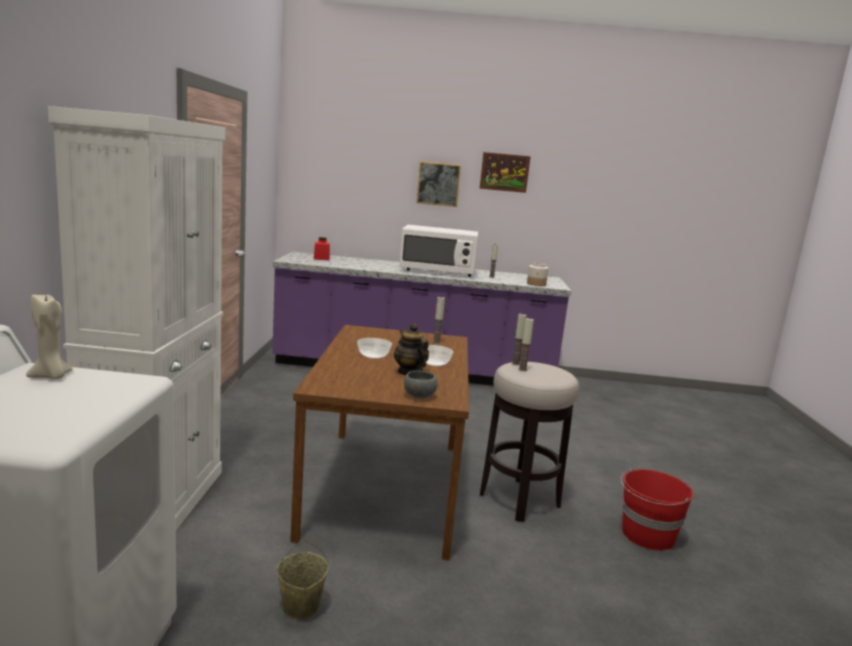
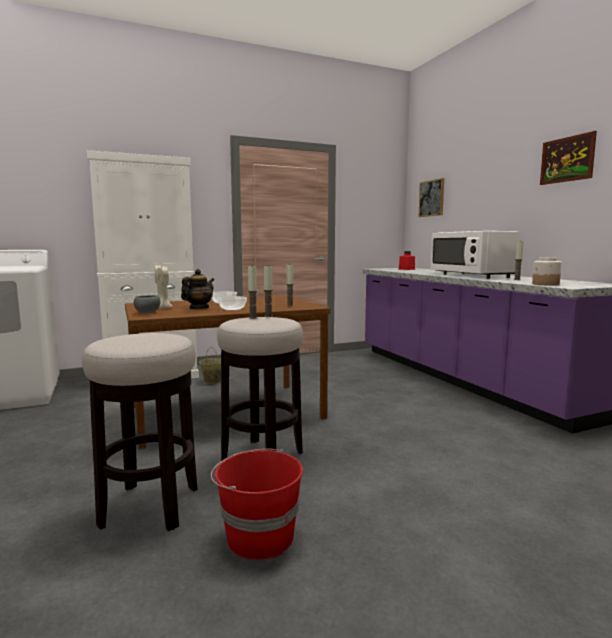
camera: 65 degrees right, 5 degrees down
(51, 376) = (23, 266): beige candle -> beige candle (163, 308)
(300, 607) = (65, 423): beige bucket -> beige bucket (212, 381)
(438, 184) = (504, 189): picture -> picture (431, 198)
(586, 573) = (150, 506): none -> stool

